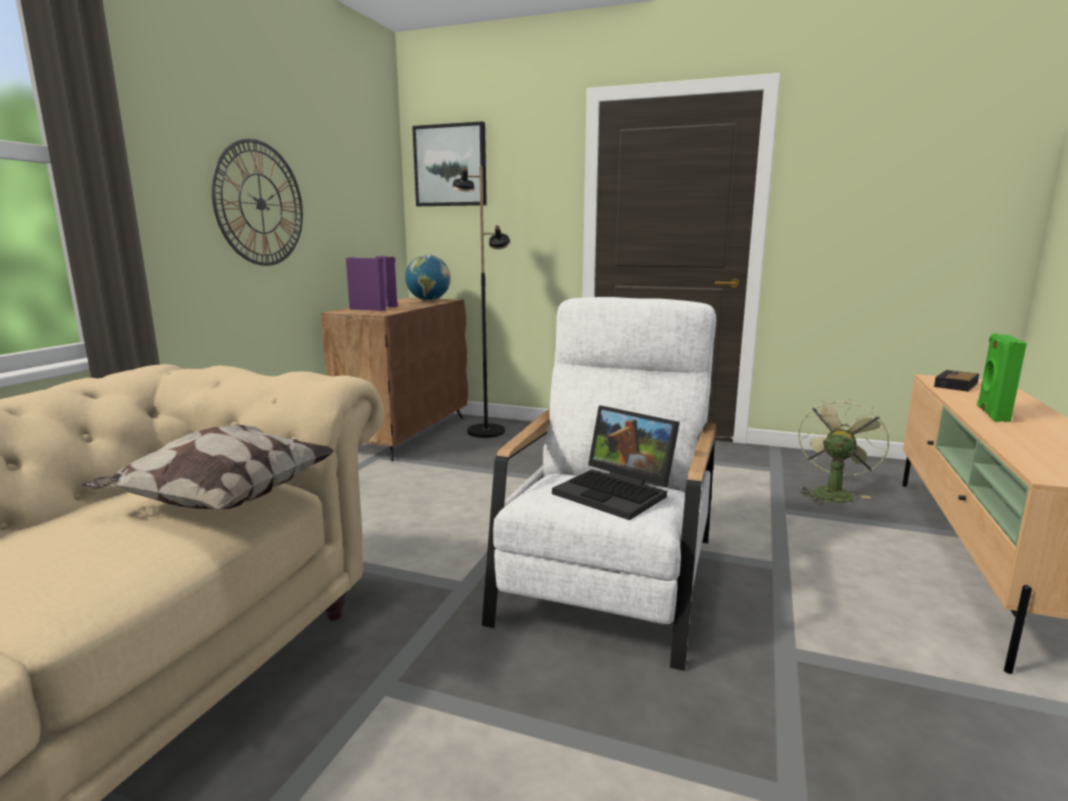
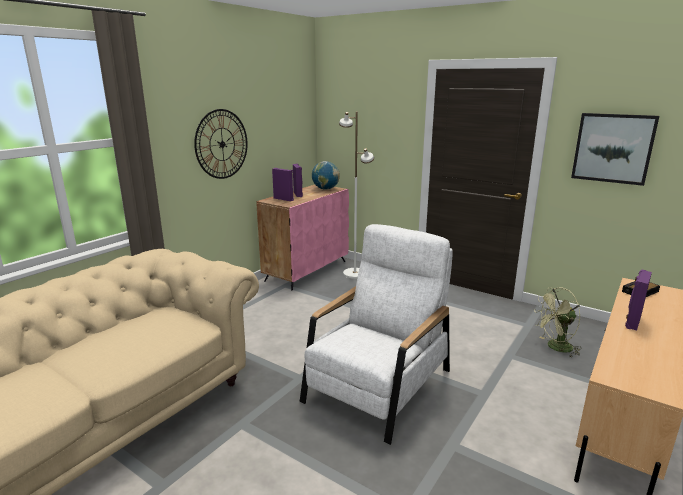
camera: 15 degrees right, 5 degrees up
(221, 502) = (174, 330): pillow -> none
(406, 434) = (307, 270): brown cabinet -> pink cabinet
(450, 165) = (344, 103): picture -> picture (613, 148)
(486, 431) = (354, 273): black floor lamp -> white floor lamp
(617, 492) = (372, 344): laptop -> none
(832, 492) = (555, 348): green fan -> green fan turned 150 degrees counterclockwise
(991, 414) = (632, 322): green speaker -> purple speaker

